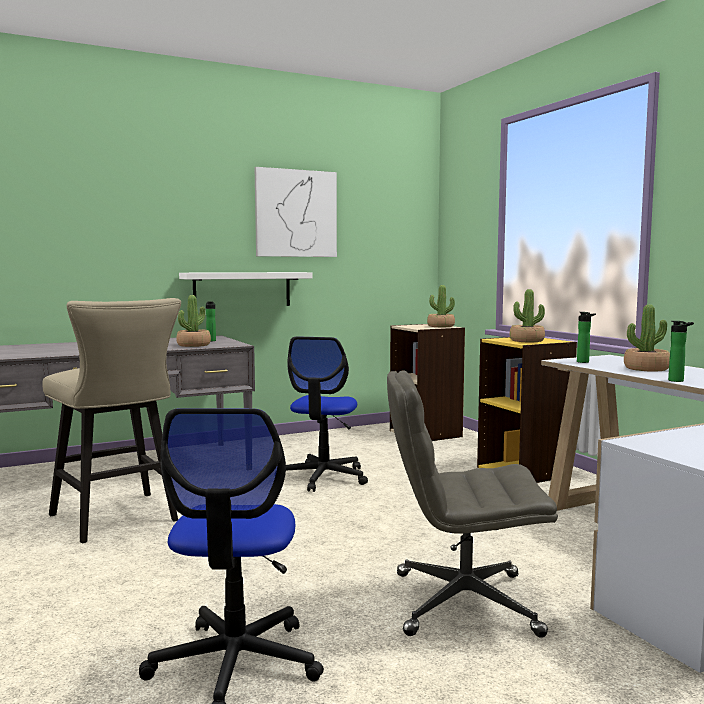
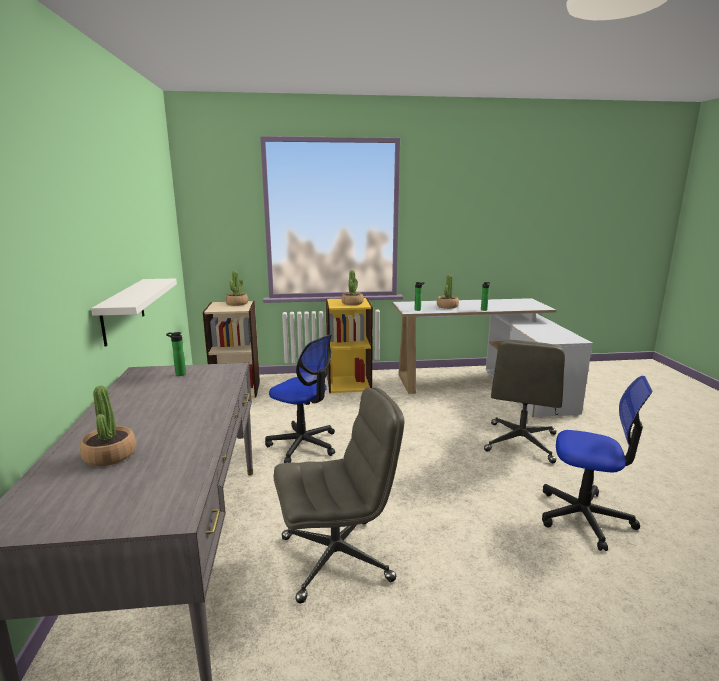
camera: 70 degrees left, 10 degrees up
(118, 520) = (337, 557): beige stool -> grey office chair
(193, 345) = (209, 382): potted plant -> potted plant (110, 455)
(296, 213) = (133, 217): picture -> none

